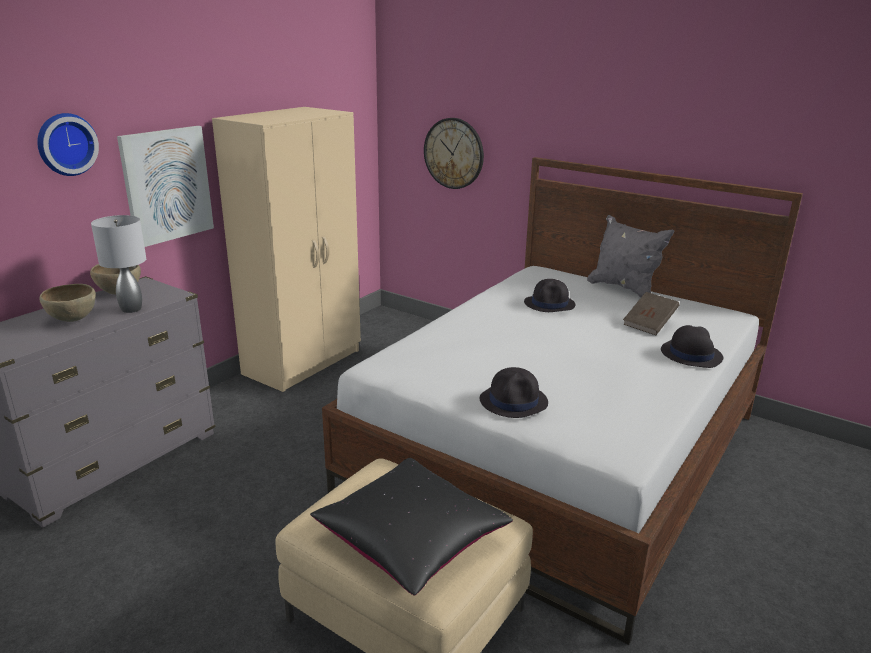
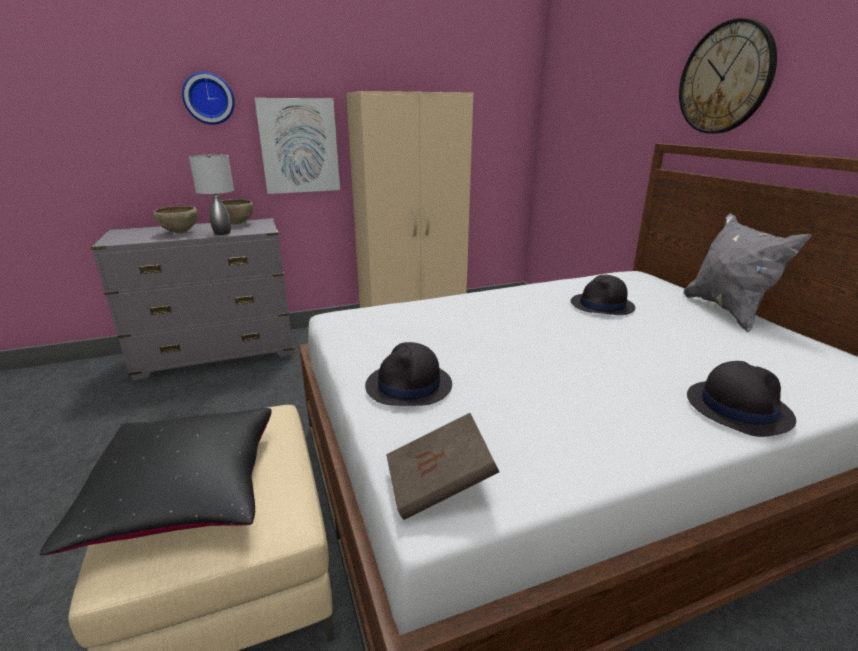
camera: 35 degrees right, 0 degrees up
(454, 153) = (589, 146): wall clock -> wall clock (725, 78)
(649, 324) = (713, 355): brown book -> brown book (439, 485)

